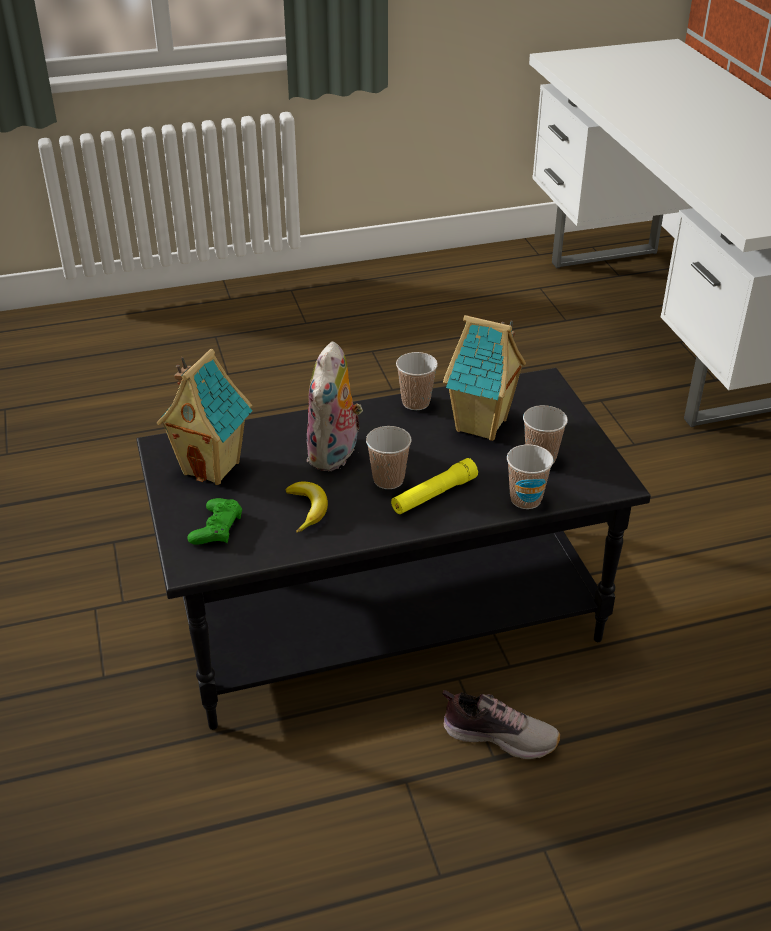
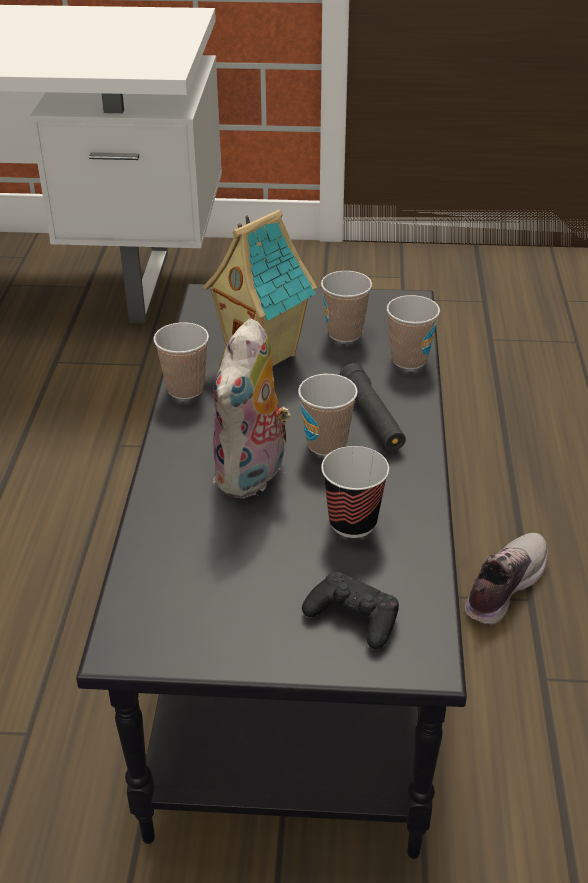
camera: 70 degrees left, 0 degrees up
(213, 467) = (211, 597): toy house -> none
(217, 528) = (353, 617): green game controller -> black game controller
(307, 510) = (352, 522): banana -> cup
(335, 455) = (253, 476): plush toy -> plush toy turned 75 degrees clockwise
(434, 495) = (371, 417): yellow flashlight -> black flashlight

